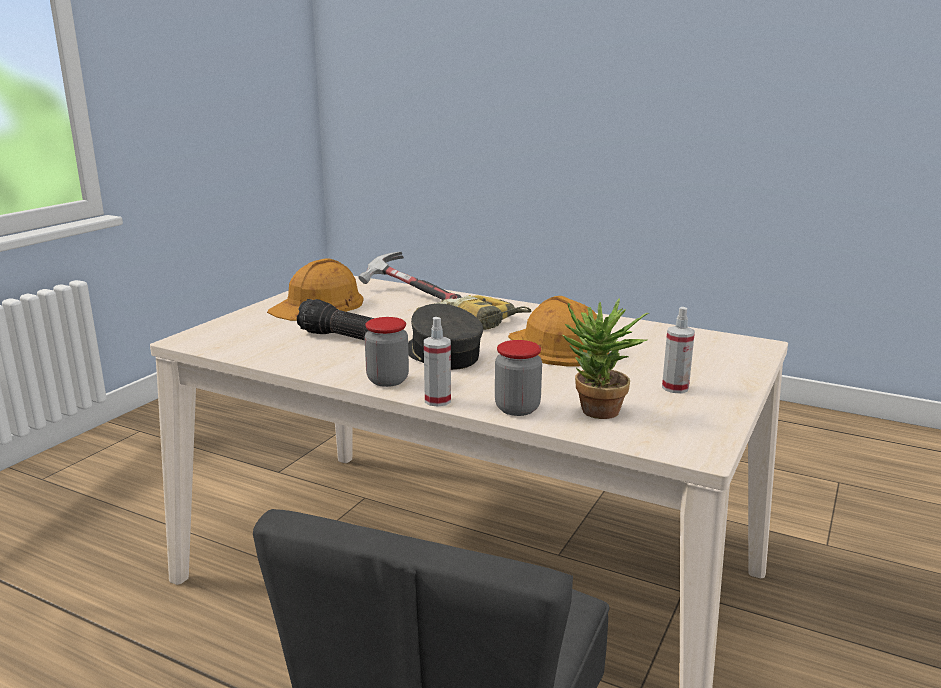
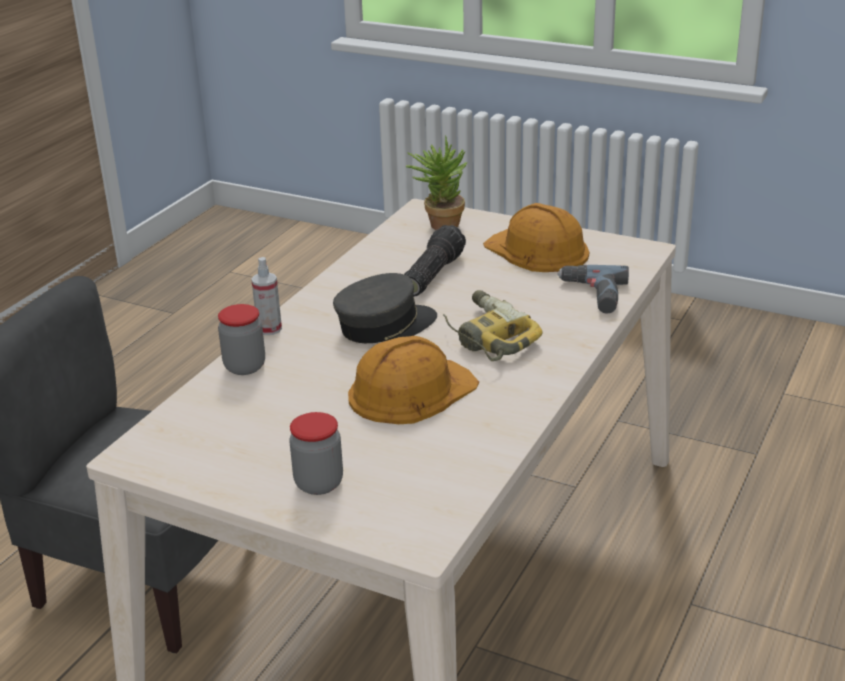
camera: 90 degrees right, 10 degrees up
(387, 380) = (319, 304): jar -> jar (319, 483)
(410, 294) = (592, 295): hammer -> power drill
(597, 414) = (224, 407): potted plant -> potted plant (439, 224)
(675, 388) = (280, 458): spray bottle -> none

